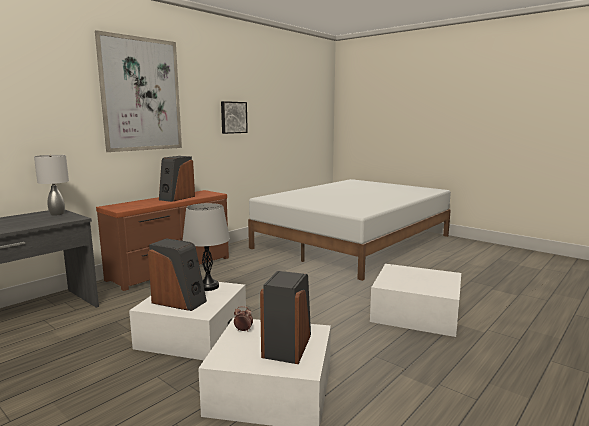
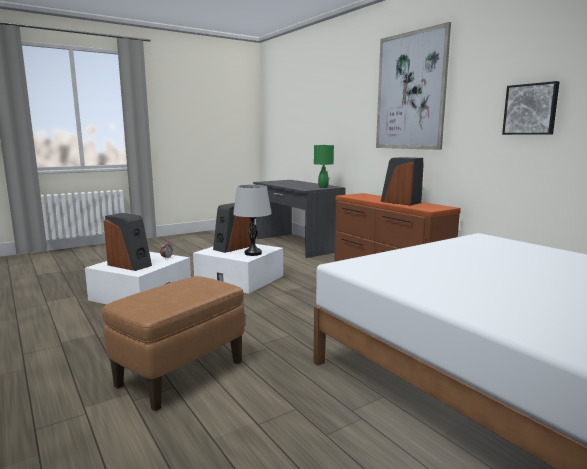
camera: 105 degrees right, 0 degrees up
(57, 214) = (323, 187): grey table lamp -> green table lamp
(416, 313) = (181, 374): white storage box -> brown ottoman

